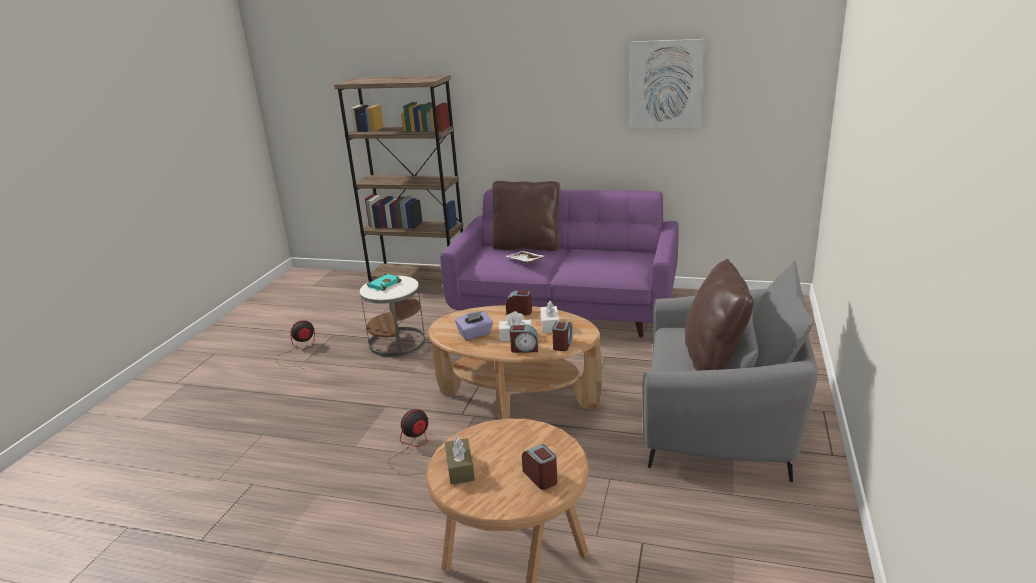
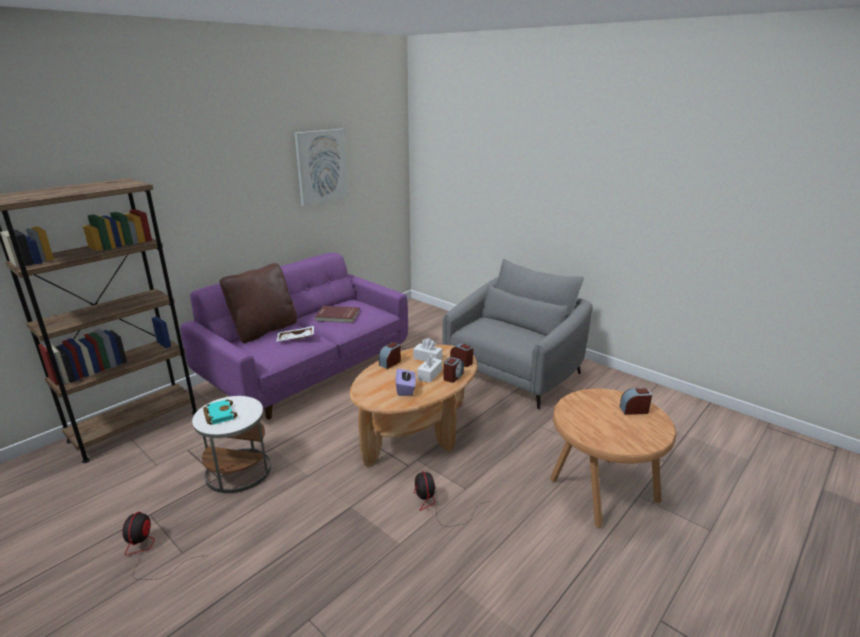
camera: 65 degrees left, 0 degrees up
(460, 468) = (610, 437): brown tissue box -> none
(593, 260) = (337, 316): none -> red book
(714, 361) = (519, 330): brown pillow -> none

